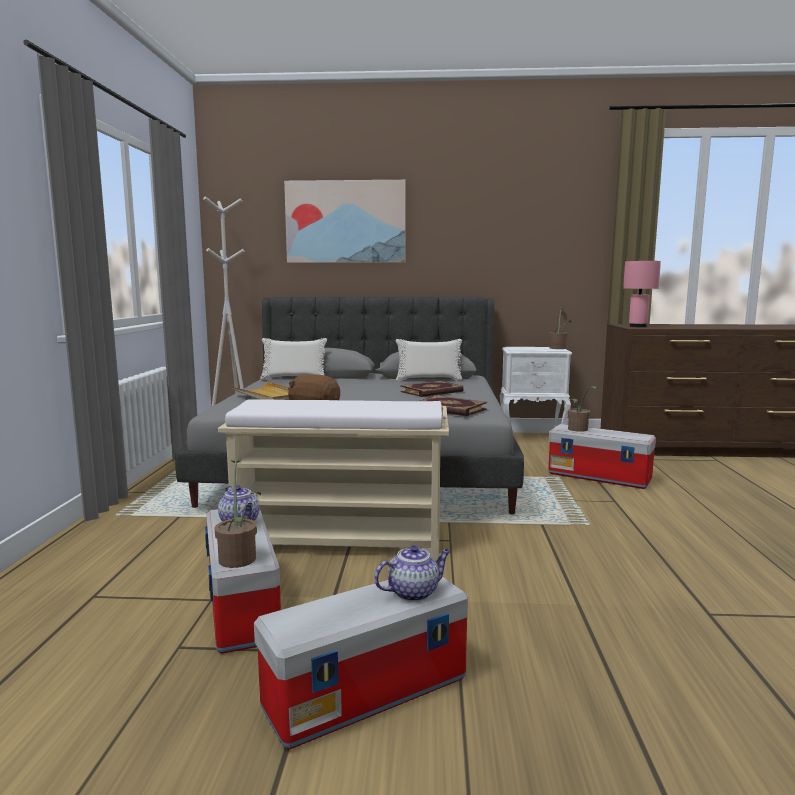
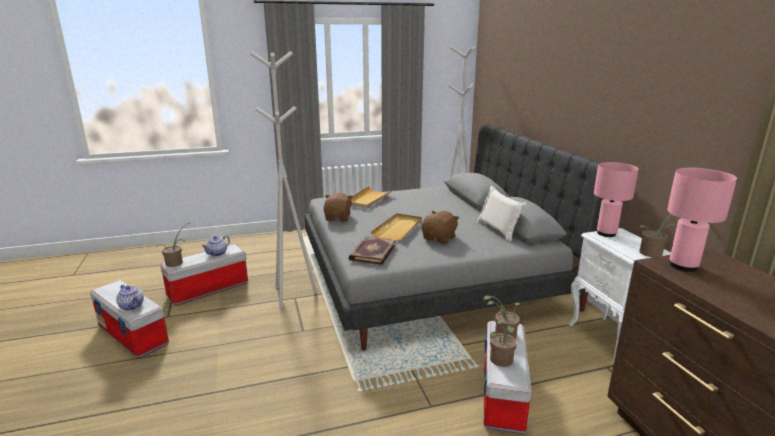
camera: 70 degrees right, 10 degrees up
(294, 378) = (447, 193): white pillow -> none
(342, 540) = (291, 295): beige bench -> grey clothes rack
(345, 222) = (537, 67): picture -> none
(389, 398) = (398, 229): none -> beige tray
(432, 392) = (439, 238): book -> brown plush toy
(515, 348) = (606, 234): none -> pink table lamp
(618, 435) = (501, 361): none -> potted plant

